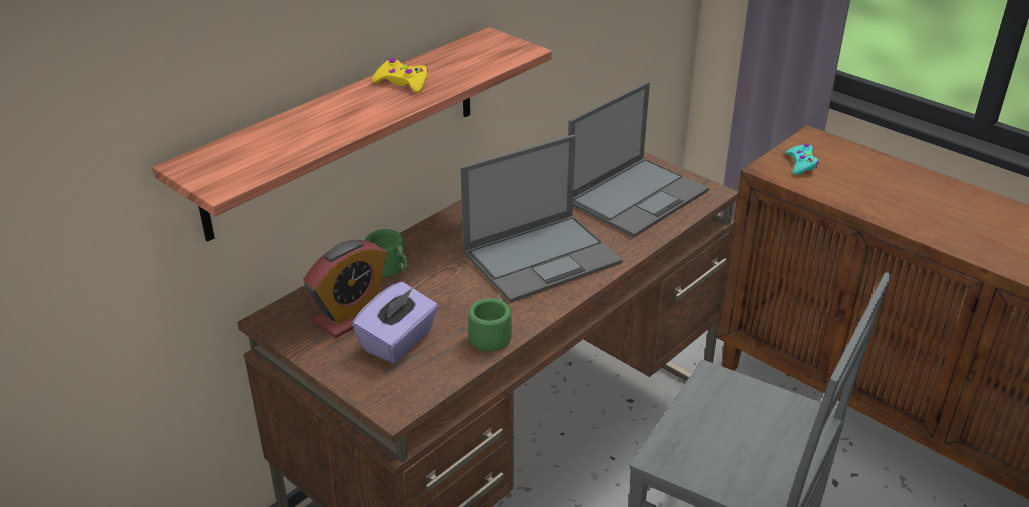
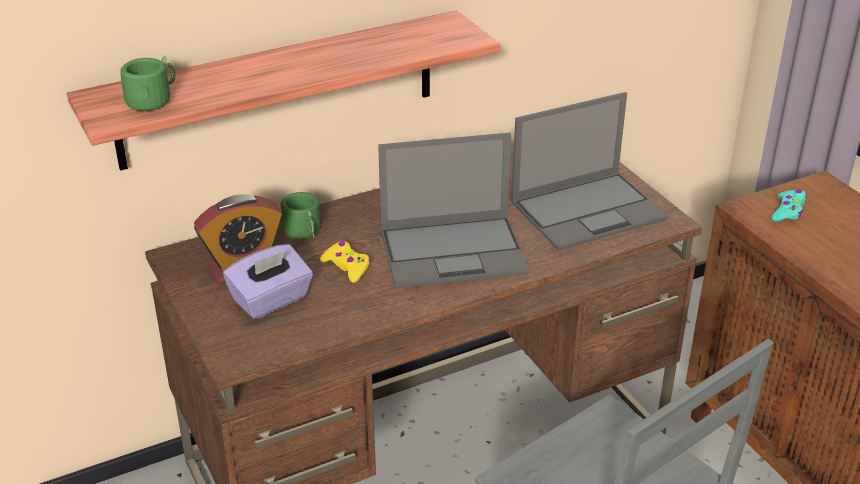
camera: 20 degrees right, 0 degrees up
(402, 83) = (333, 52): yellow game controller -> yellow game controller (347, 267)
(490, 336) = (356, 315): green mug -> green mug (151, 99)

